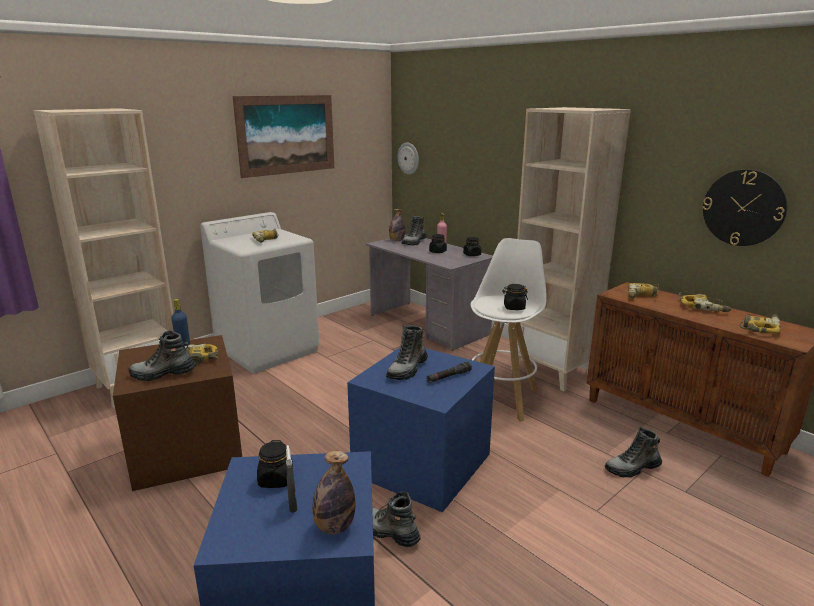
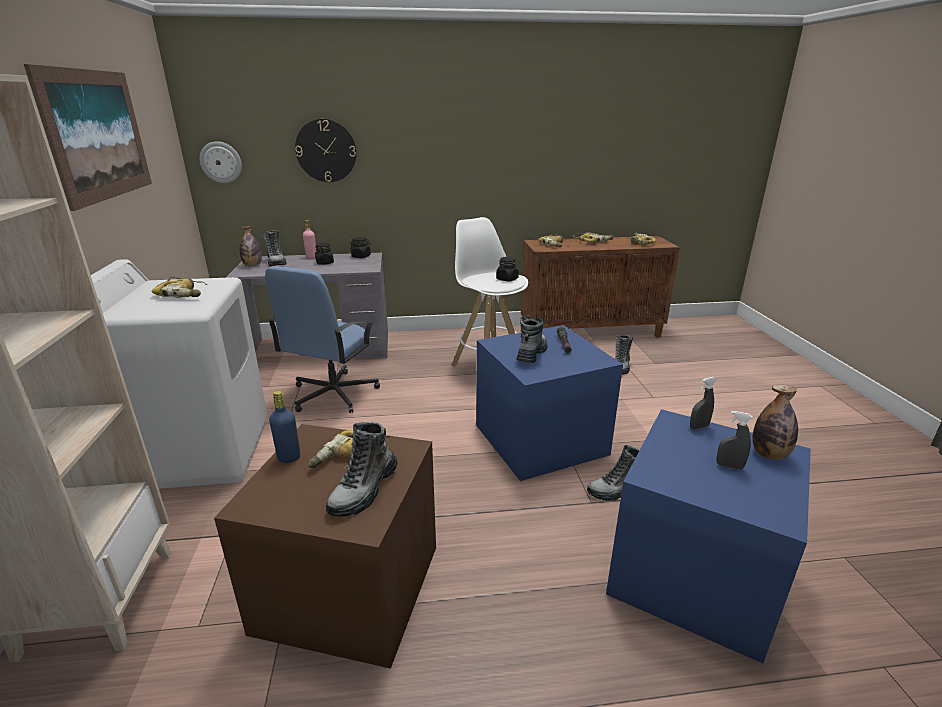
camera: 55 degrees left, 5 degrees up
(276, 480) = (682, 465): black jar -> none
(353, 477) = (699, 427): none -> grey spray bottle
(375, 355) = (333, 394): none -> blue office chair
(407, 369) = (531, 354): boot -> boot turned 135 degrees counterclockwise
(552, 371) = (478, 338): beige bookcase -> none
(743, 208) = (600, 162): wall clock -> wall clock (326, 151)

